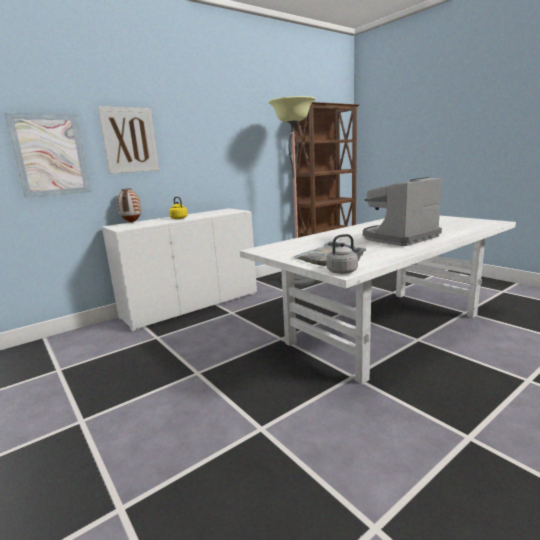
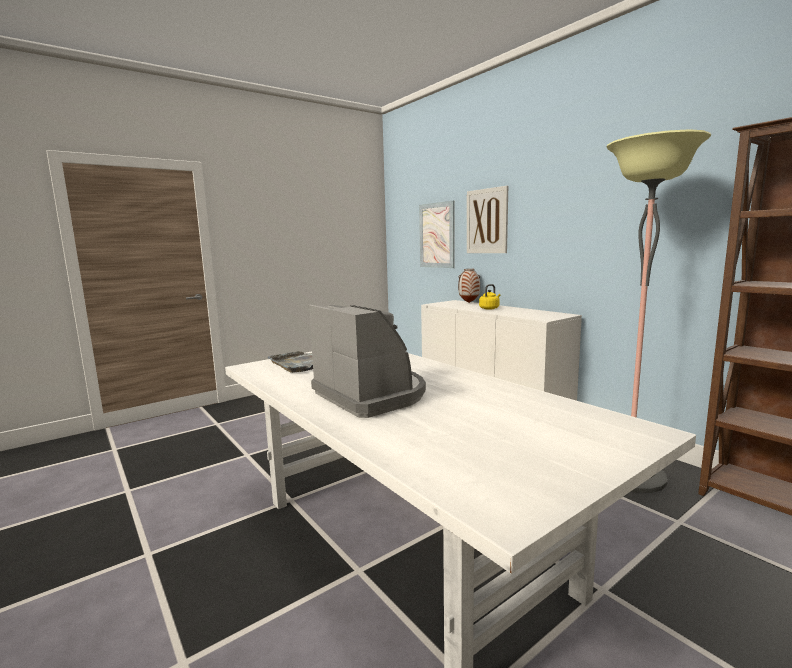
camera: 90 degrees right, 5 degrees down
(343, 271) = (248, 366): grey kettle -> none

